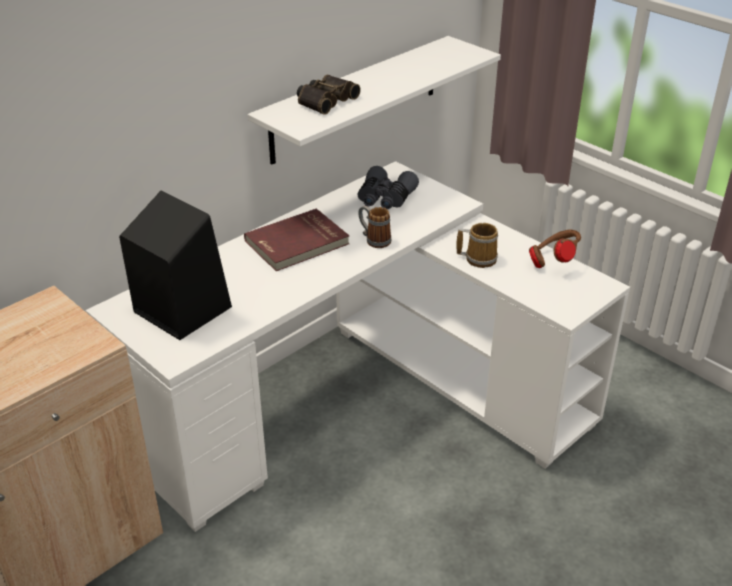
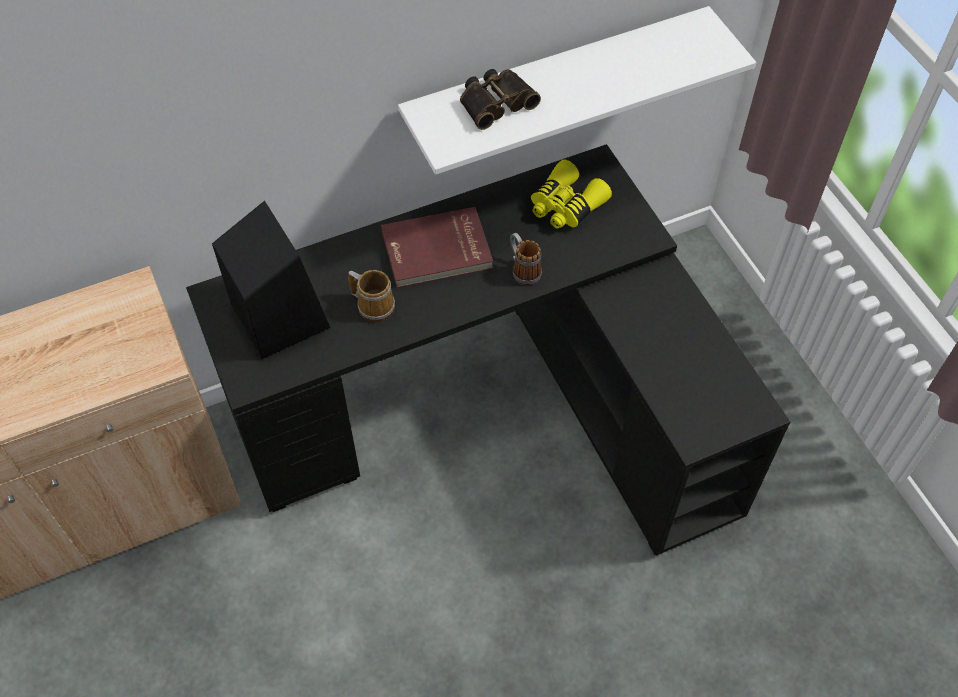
camera: 20 degrees right, 20 degrees up
(361, 402) = (496, 406): white desk -> black desk
(385, 198) = (565, 206): grey binoculars -> yellow binoculars
(479, 258) = (635, 325): mug -> mug (374, 305)
(554, 262) = (720, 357): brown headphones -> none

